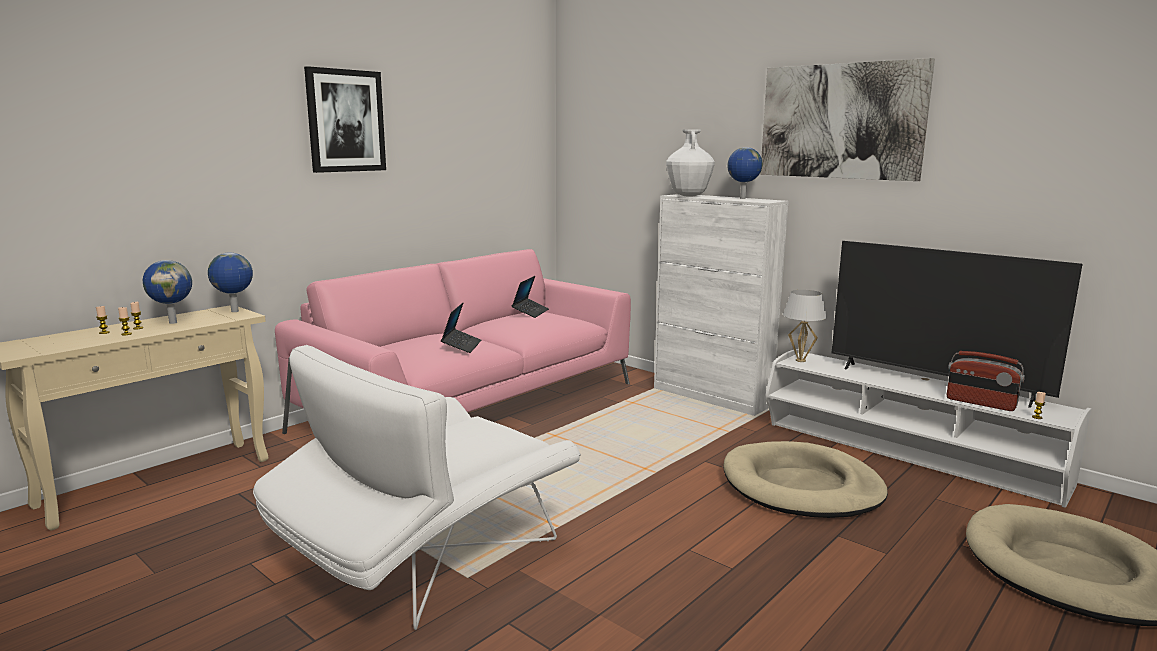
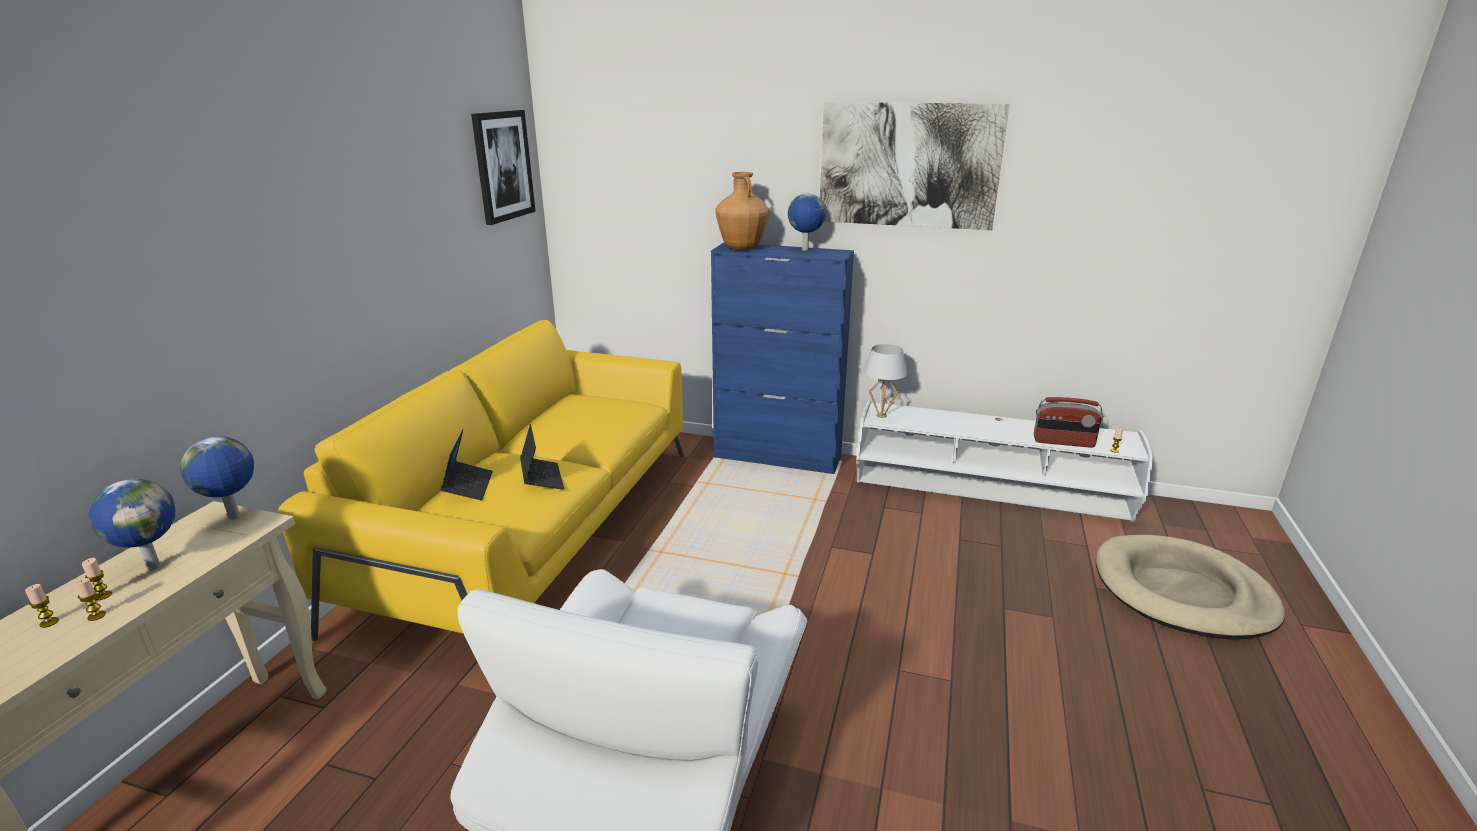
camera: 25 degrees left, 10 degrees up
(345, 121) = (310, 198): picture -> picture (503, 166)
(472, 406) = (533, 530): pink sofa -> yellow sofa
(530, 312) = (574, 402): laptop -> laptop (468, 486)
(688, 195) = (741, 248): white vase -> brown vase
(711, 397) = (778, 458): white cabinet -> blue cabinet
(801, 486) = (935, 556): beige dog bed -> none
(934, 383) = (1010, 424): television -> none

